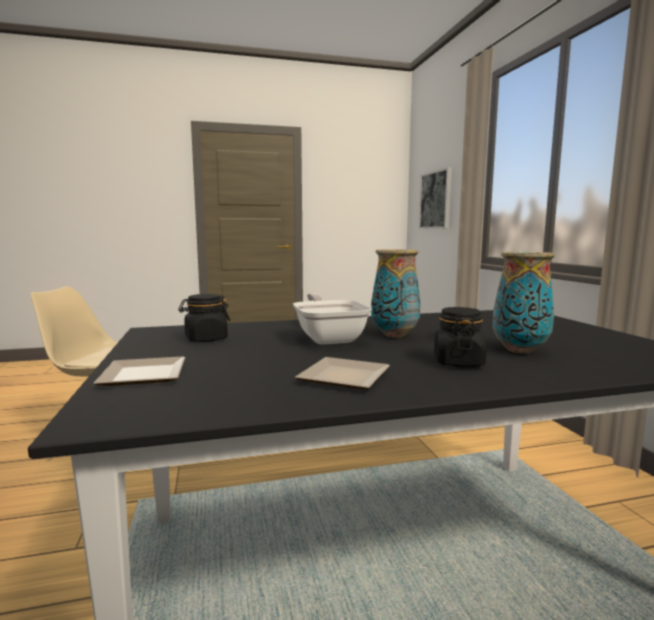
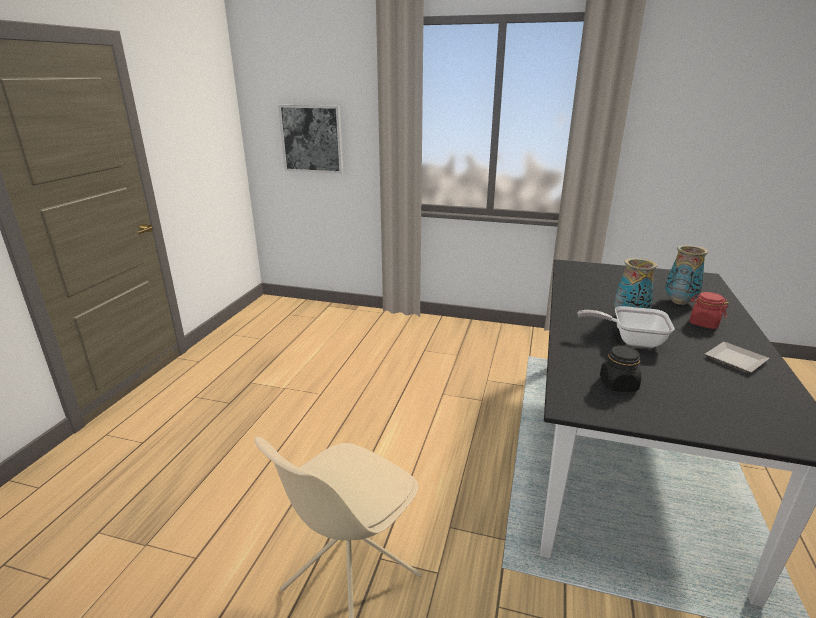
camera: 60 degrees left, 15 degrees up
(147, 374) = (728, 421): plate -> none
(458, 362) = (703, 323): black jar -> red jar

